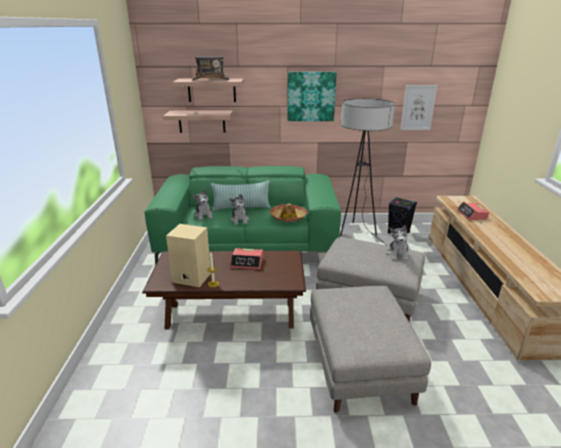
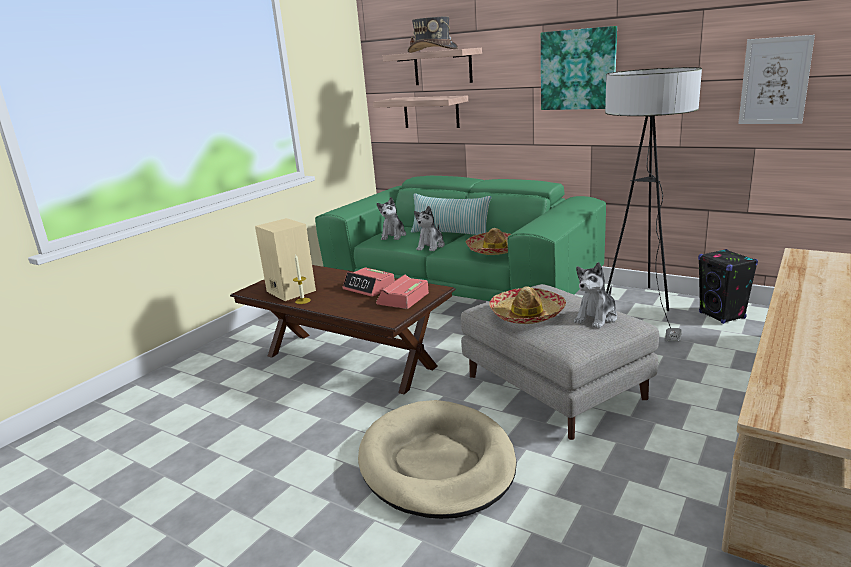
camera: 35 degrees right, 5 degrees down
(360, 366) = (437, 463): grey ottoman -> beige dog bed
(362, 260) = (527, 314): none -> hat
(472, 215) = (816, 282): alarm clock -> alarm clock (403, 299)

